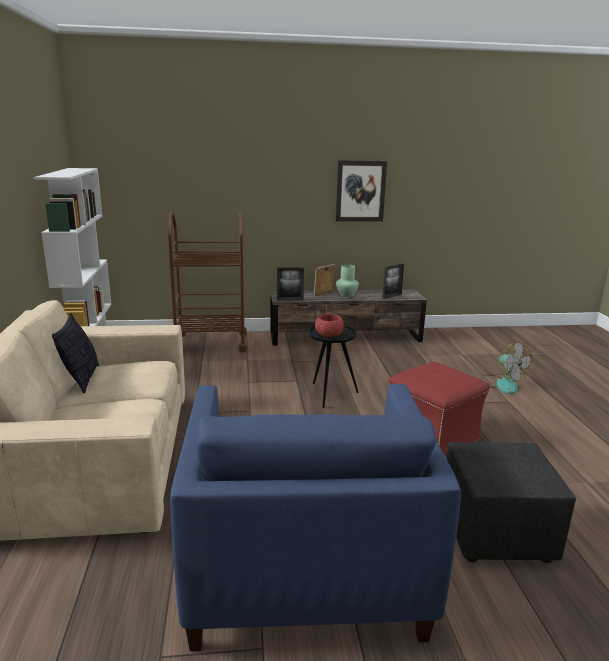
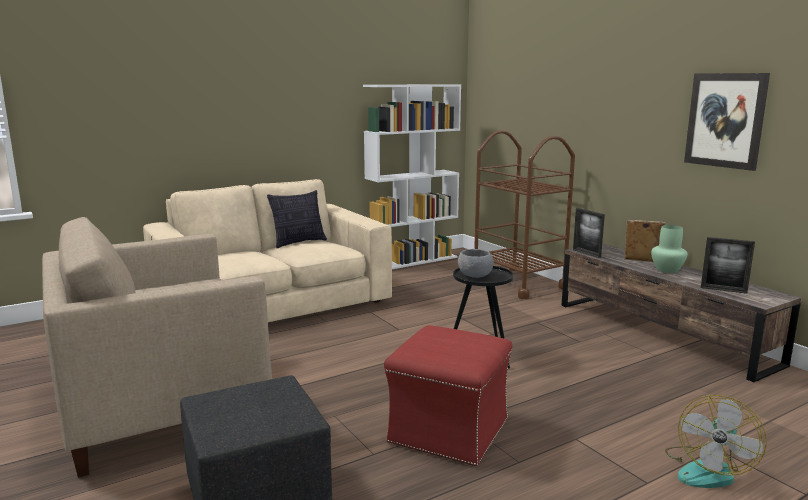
camera: 65 degrees right, 5 degrees down
(304, 569) = (162, 404): blue armchair -> beige armchair
(328, 335) = (475, 275): red bowl -> grey bowl

